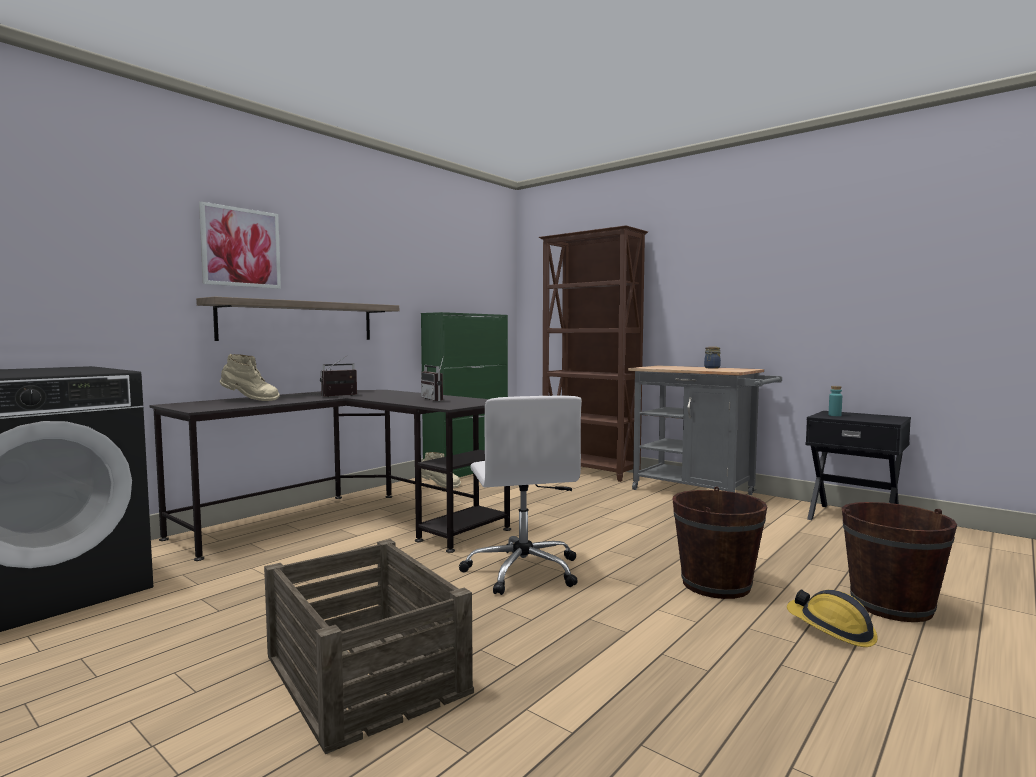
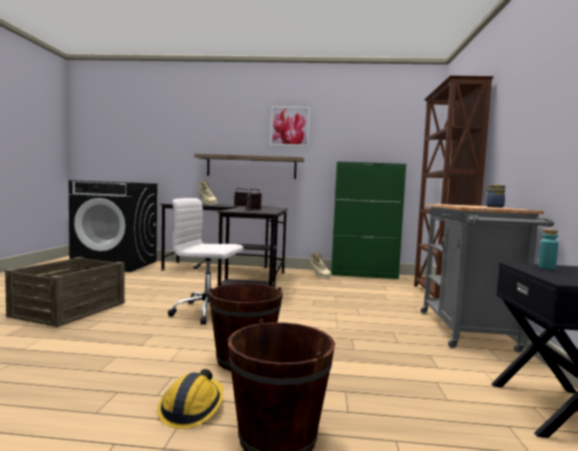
camera: 55 degrees right, 0 degrees up
(241, 247) = (222, 130): picture -> picture (290, 126)
(523, 570) = (208, 312): white office chair -> white office chair turned 60 degrees clockwise

